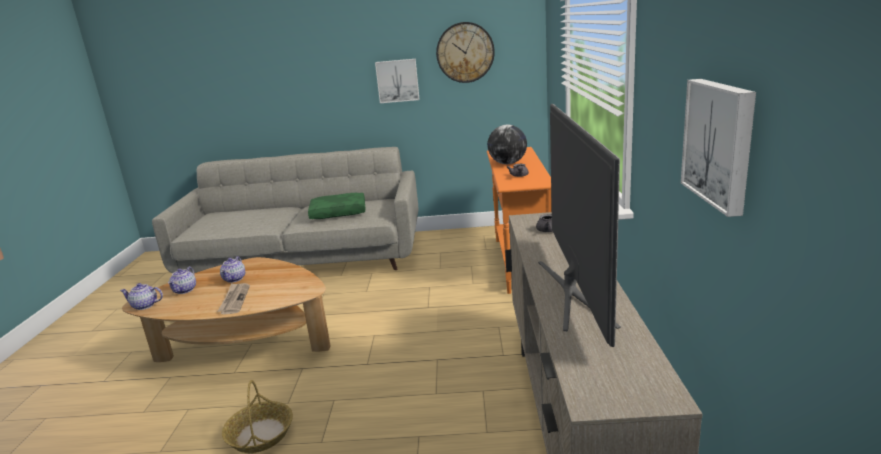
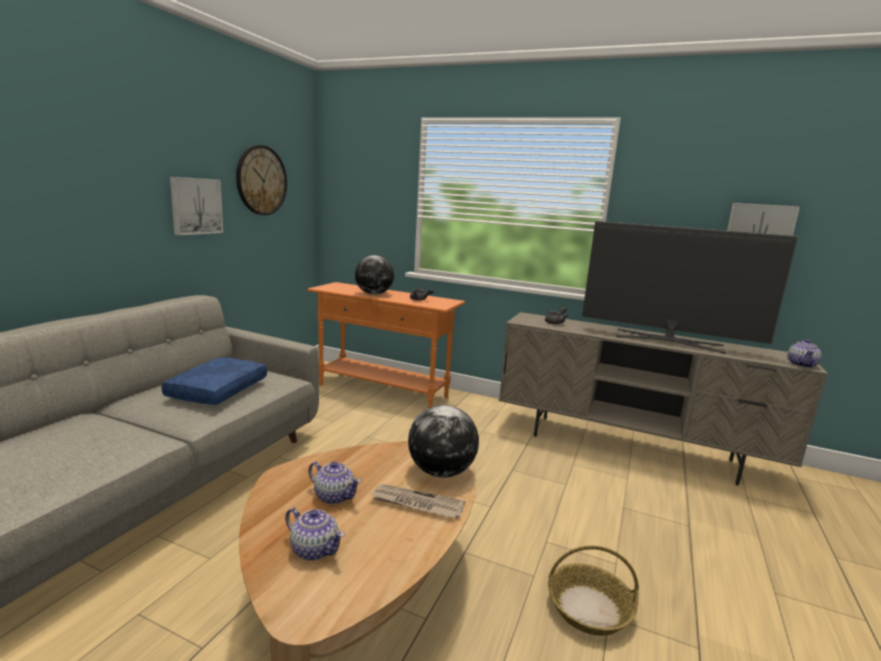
camera: 70 degrees left, 5 degrees down
(145, 306) = (331, 604): teapot -> teapot (802, 364)
(277, 296) = (441, 472): none -> globe
(339, 212) = (217, 390): green pillow -> blue pillow

